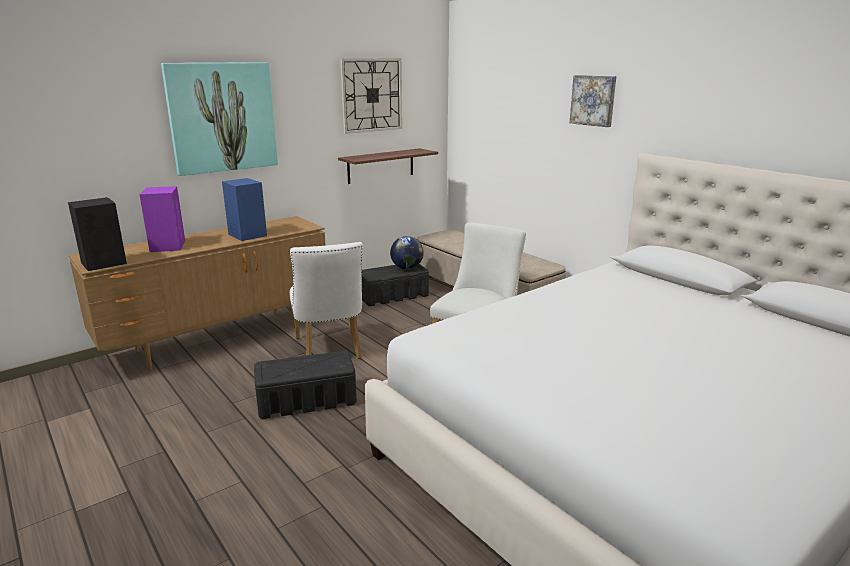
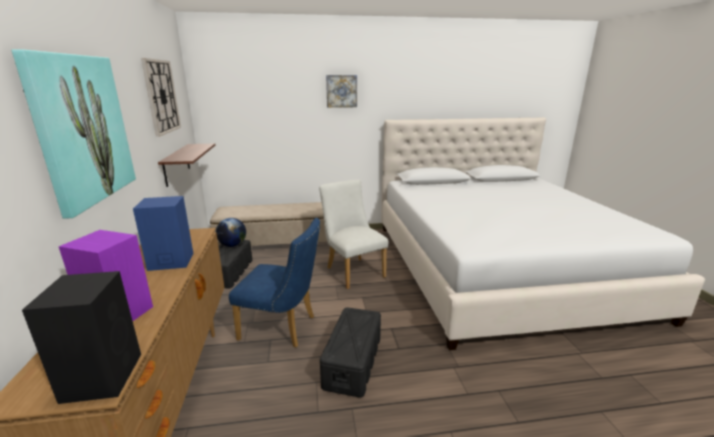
camera: 60 degrees left, 0 degrees up
(329, 351) = (283, 328): white chair -> blue chair

